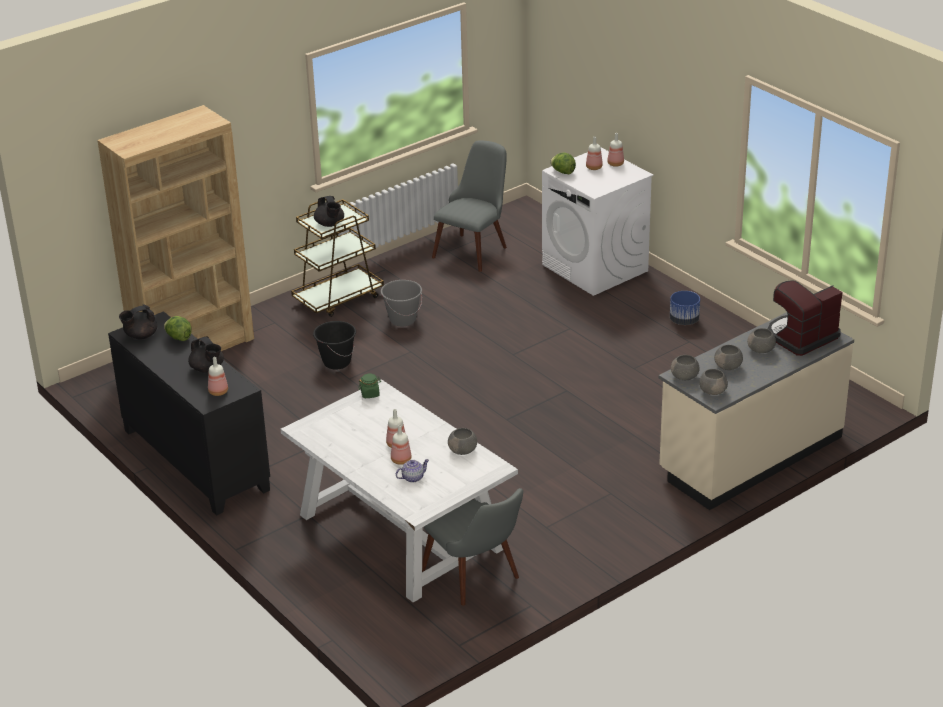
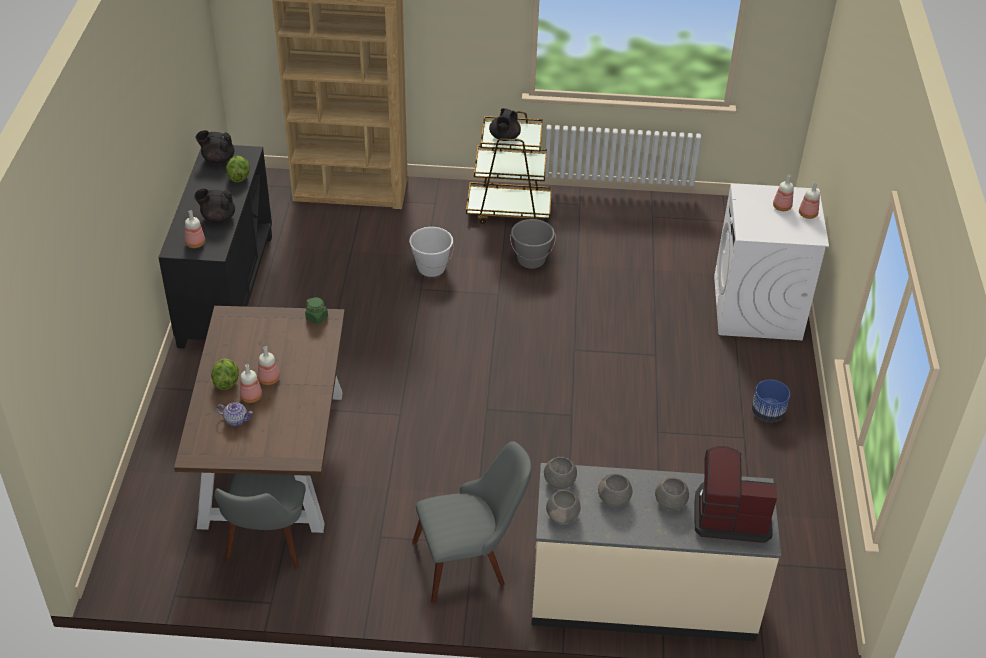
camera: 40 degrees right, 10 degrees up
(207, 369) = (218, 217): black teapot -> black teapot turned 90 degrees clockwise
(336, 362) = (431, 268): black bucket -> white bucket
(400, 531) = (273, 456): white dining table -> brown dining table
(463, 450) = (306, 422): grey bowl -> none
(475, 248) = (678, 226): grey chair -> grey chair (471, 560)
(563, 172) = (746, 196): lettuce -> lettuce (226, 382)

